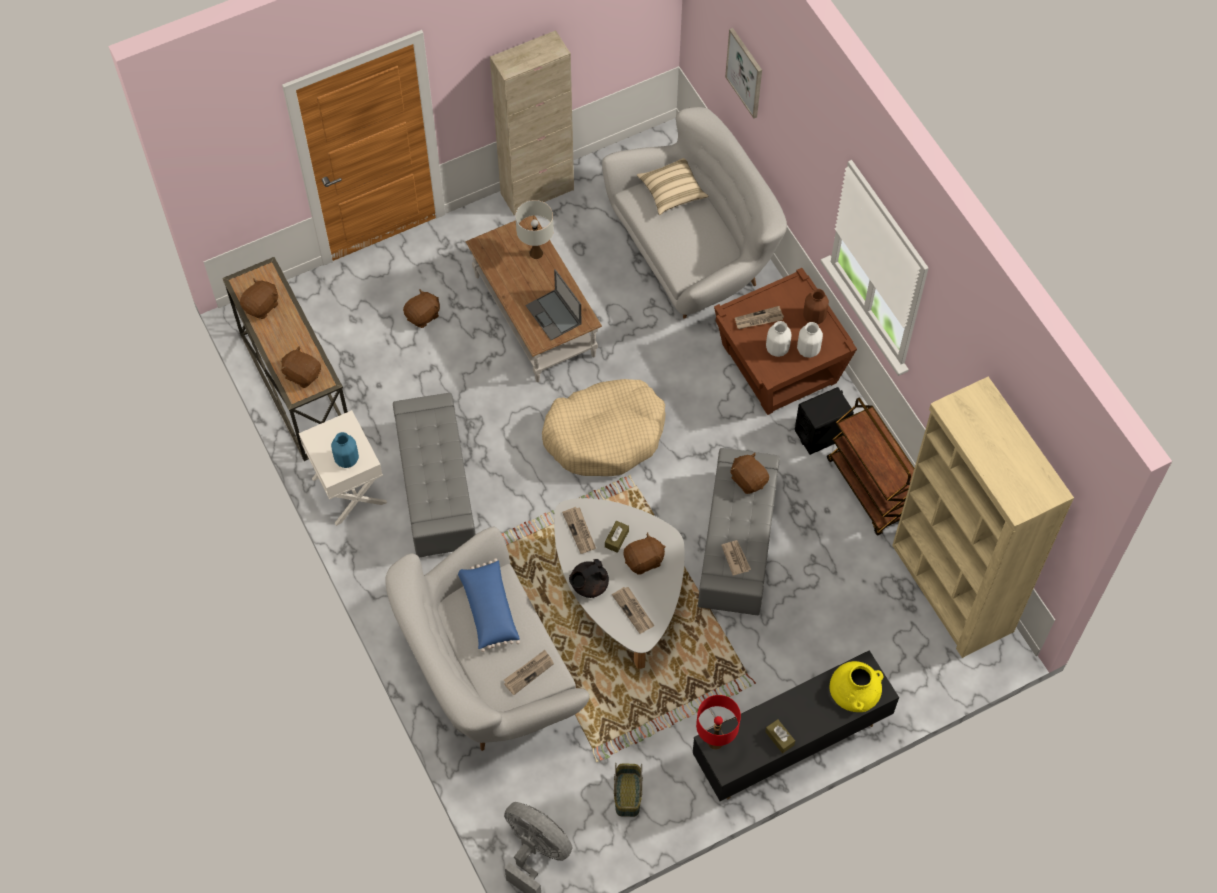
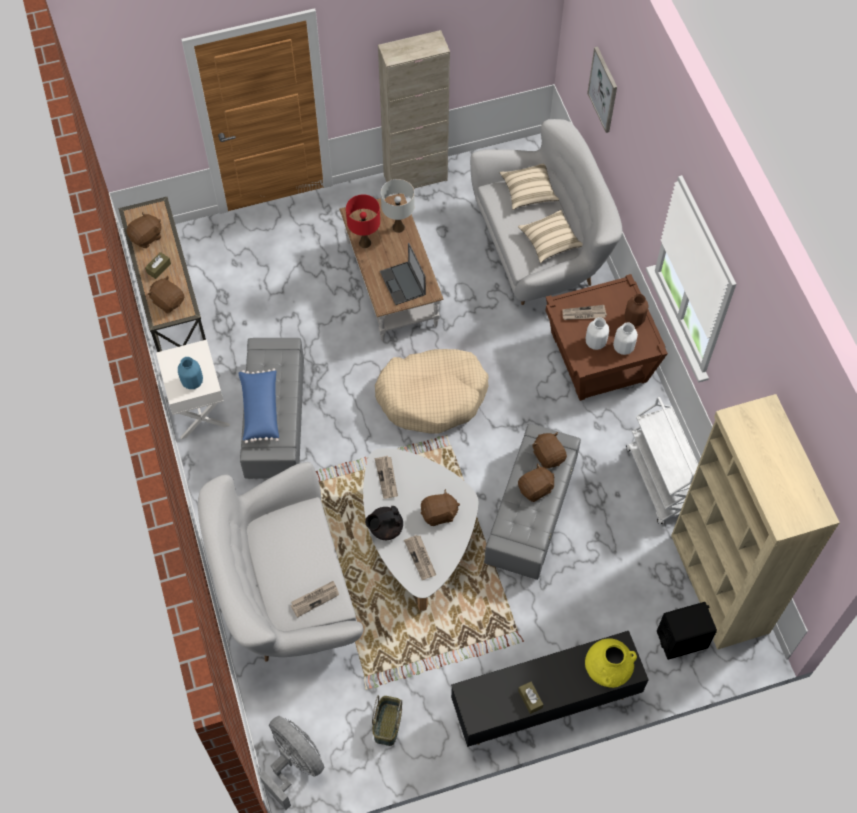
camera: 10 degrees right, 0 degrees up
(423, 316) = (295, 269): brown plush toy -> brown plush toy (536, 489)
(488, 609) = (291, 536): blue pillow -> blue pillow (260, 410)
(616, 539) = (418, 490): brown tissue box -> brown tissue box (158, 268)
(706, 244) = (550, 242): none -> beige pillow
(715, 742) = (470, 692): red table lamp -> red table lamp (364, 243)
(736, 558) = (523, 525): newspaper -> none
(821, 434) = (625, 425): black speaker -> black speaker (682, 639)
(870, 489) = (660, 482): brown cart -> white cart

